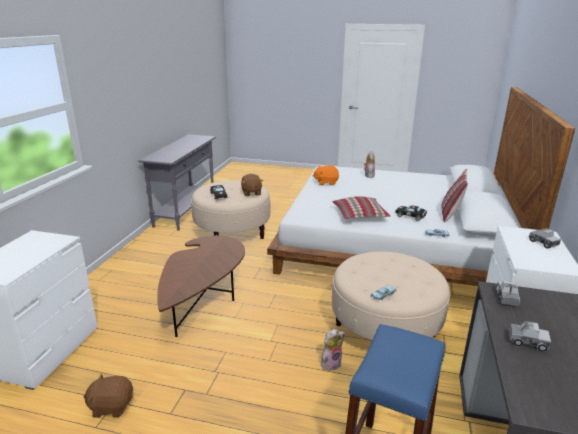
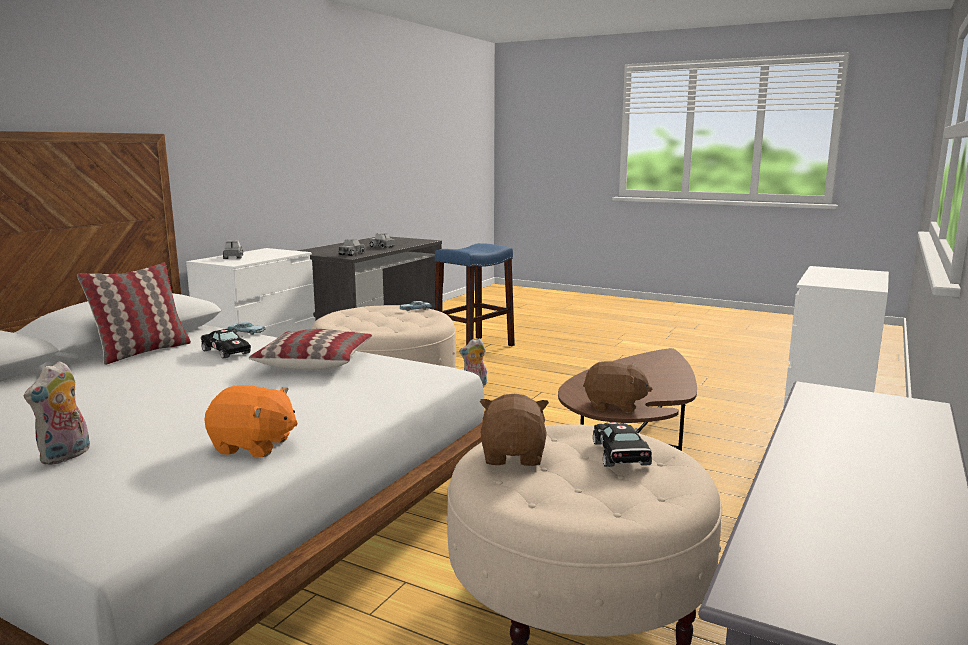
camera: 165 degrees left, 10 degrees down
(111, 406) = (702, 383): brown plush toy -> brown plush toy (614, 406)

